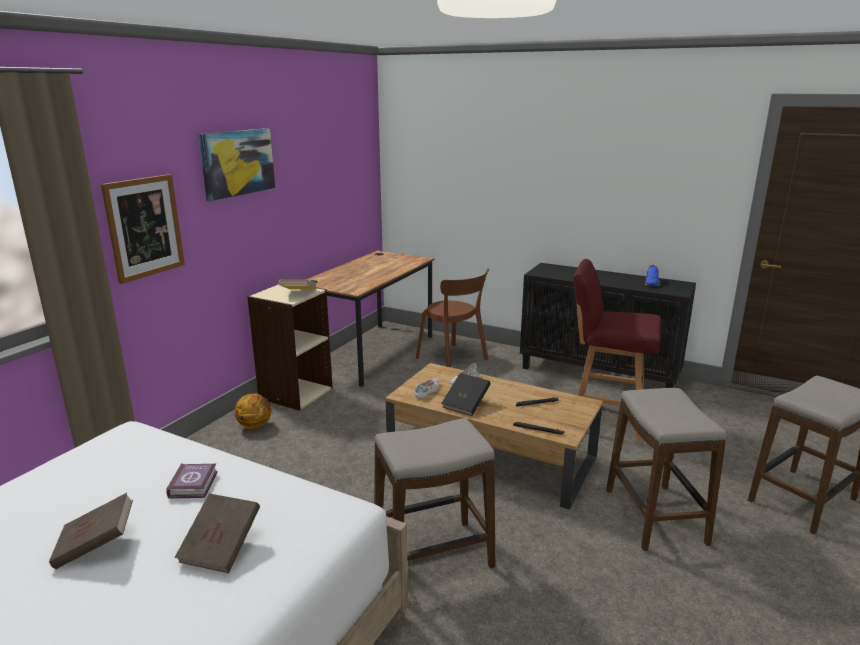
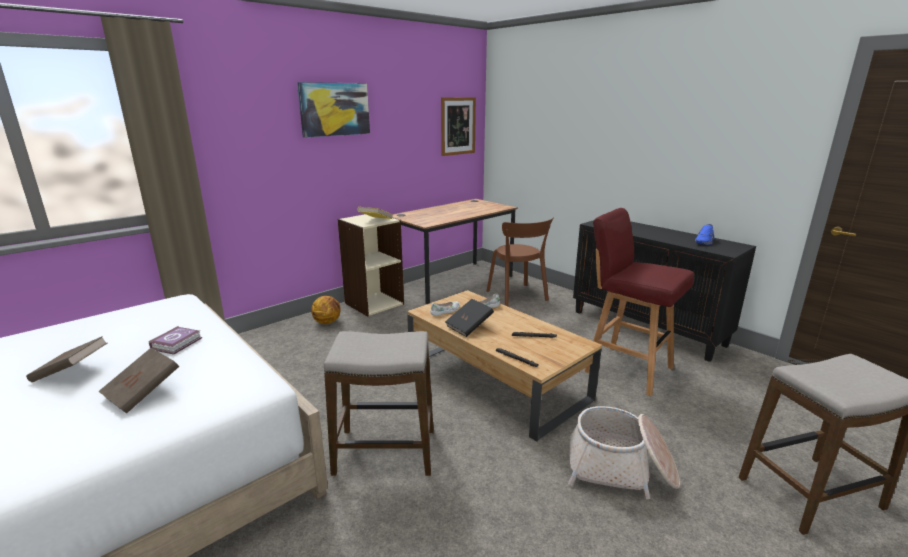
camera: 20 degrees right, 0 degrees up
(144, 227) = (243, 151): picture -> picture (458, 126)
(655, 516) = (620, 468): stool -> basket

